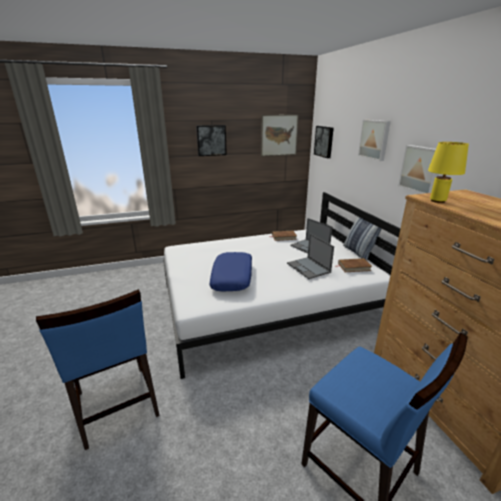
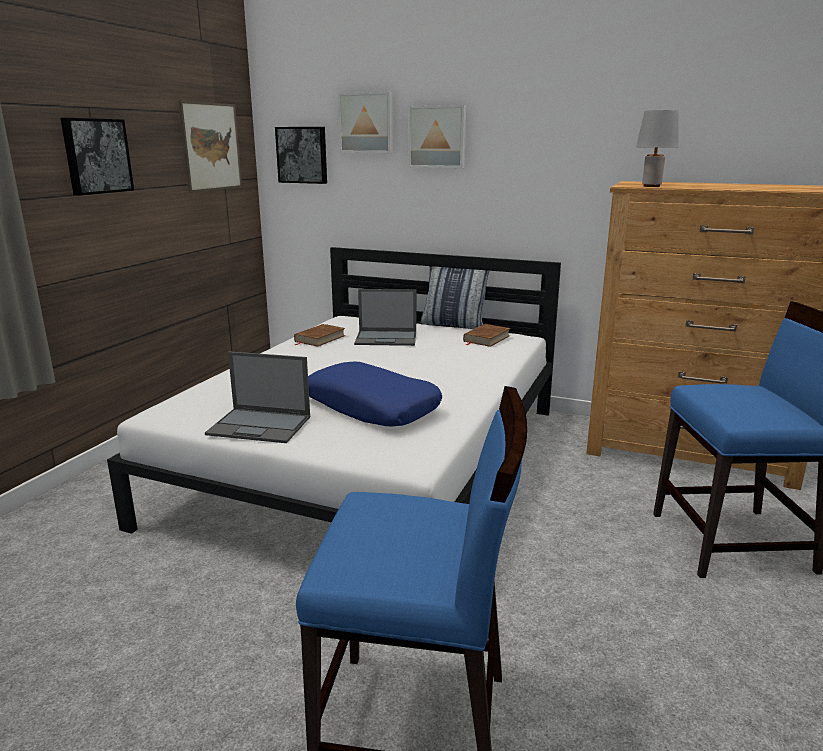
camera: 50 degrees left, 5 degrees down
(309, 268) = (444, 357): laptop -> laptop (260, 426)
(421, 169) = (541, 169): picture -> picture (367, 123)
(438, 201) = (651, 186): yellow table lamp -> grey table lamp

